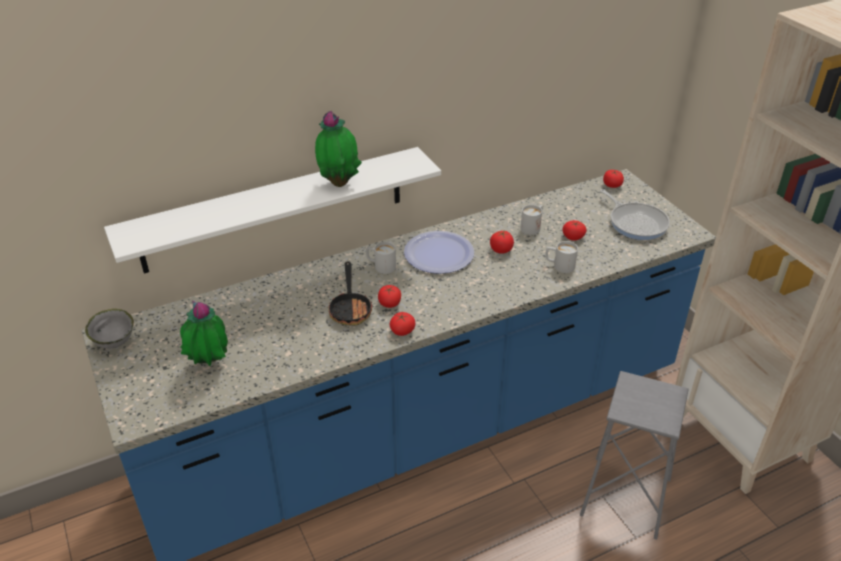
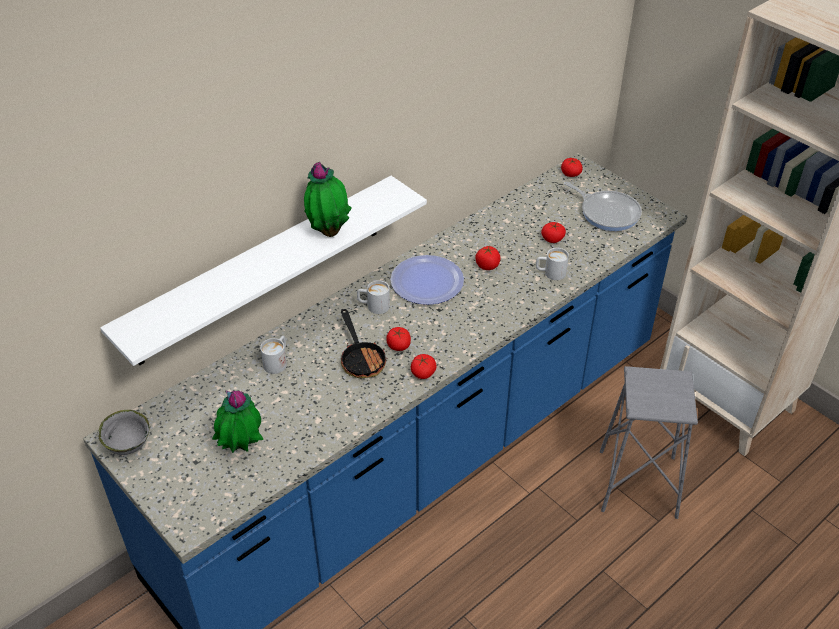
camera: 15 degrees left, 5 degrees up
(532, 227) = (509, 234): white mug -> white mug (277, 361)

